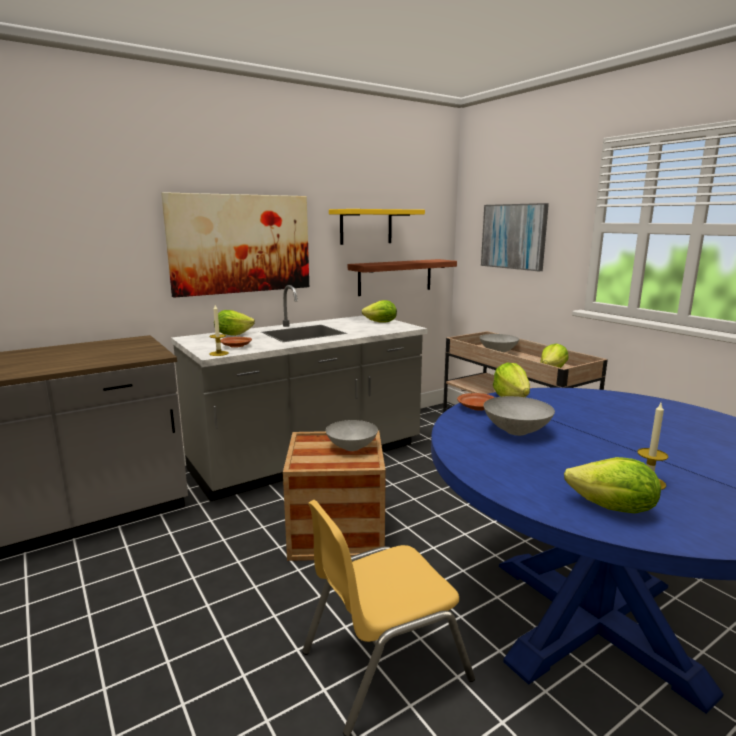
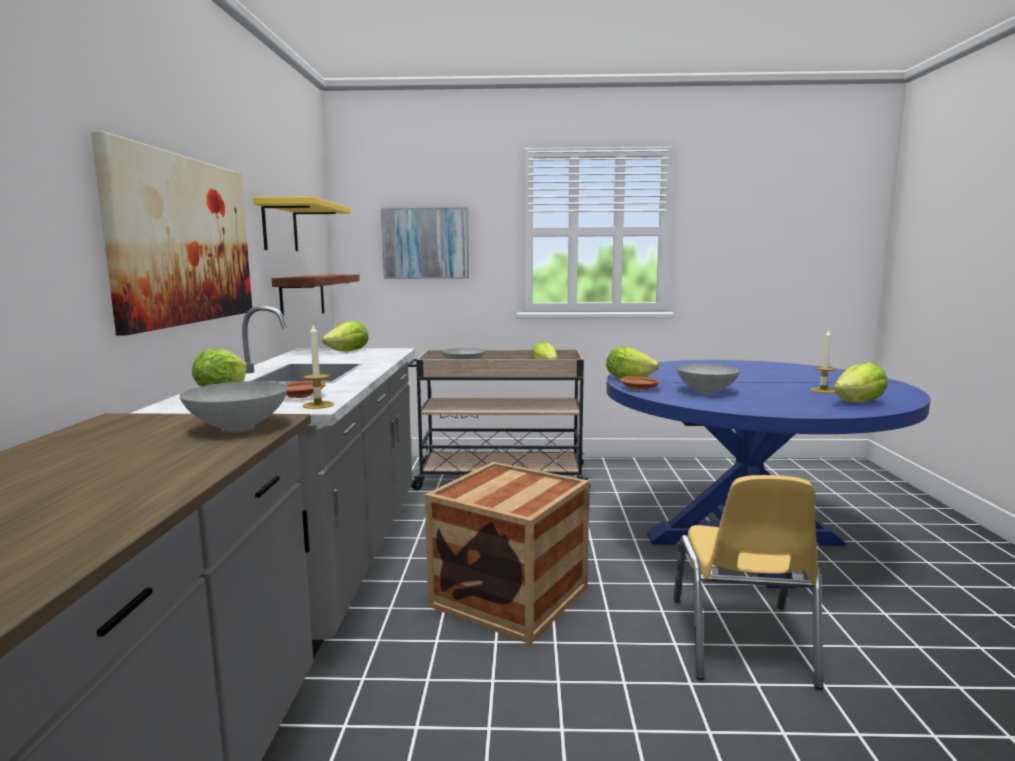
camera: 55 degrees left, 5 degrees down
(352, 447) = (513, 481): grey bowl -> grey bowl (239, 426)

